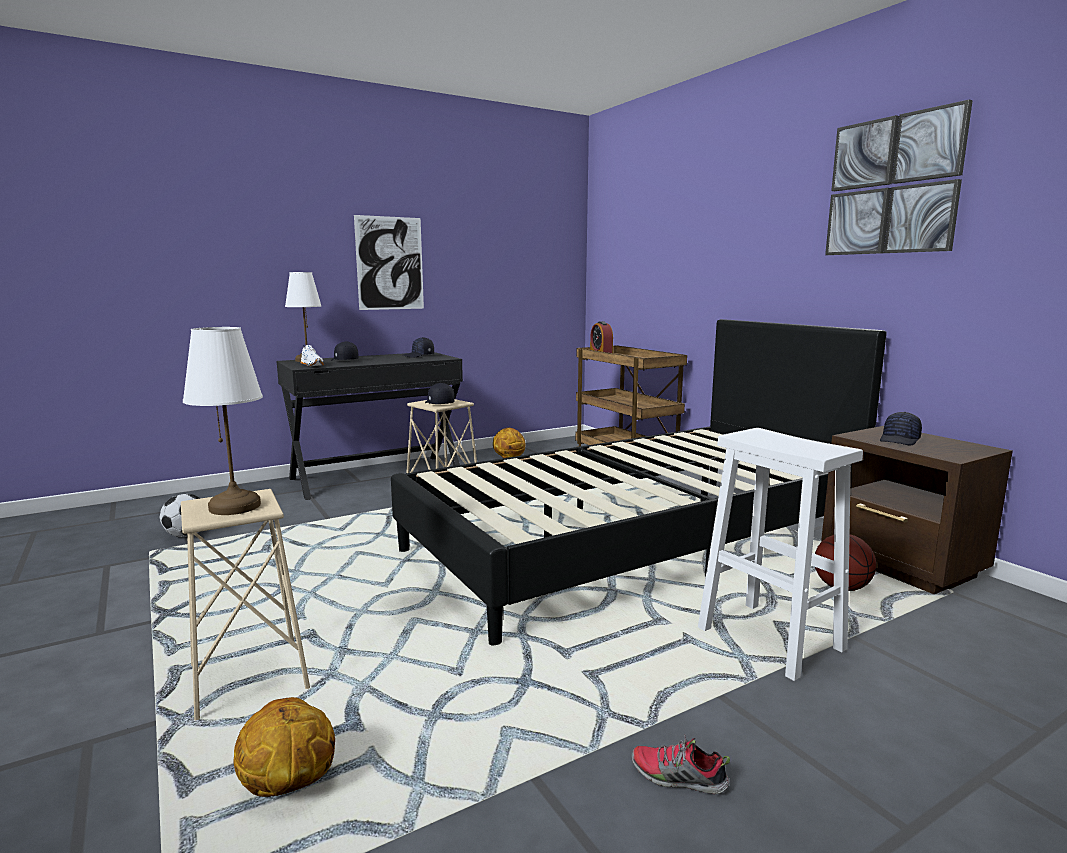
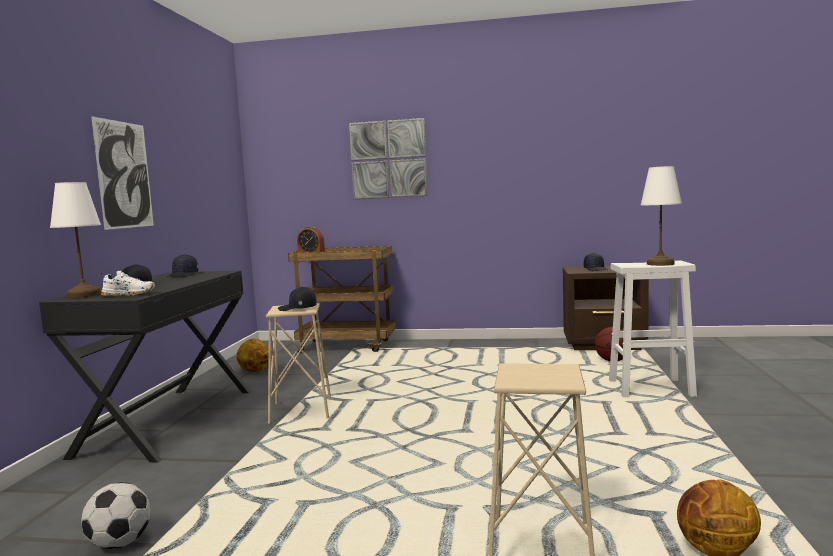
camera: 50 degrees left, 5 degrees down
(236, 506) = (542, 373): white table lamp -> white table lamp (660, 264)
(636, 542) = (488, 379): black bed -> none
(677, 778) = (767, 443): shoe -> none
(893, 186) = (545, 122): picture -> picture (388, 159)

